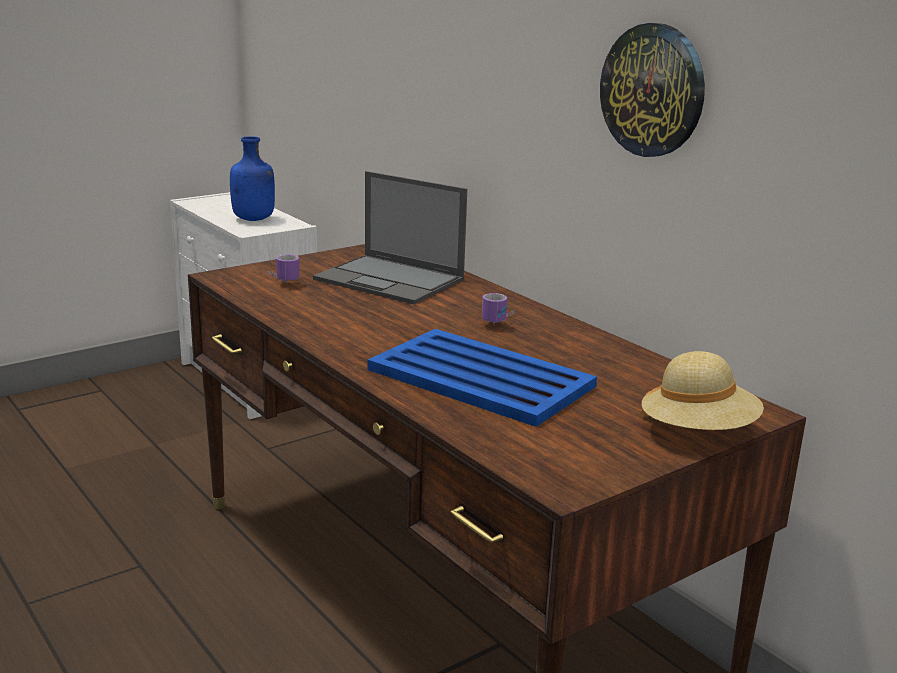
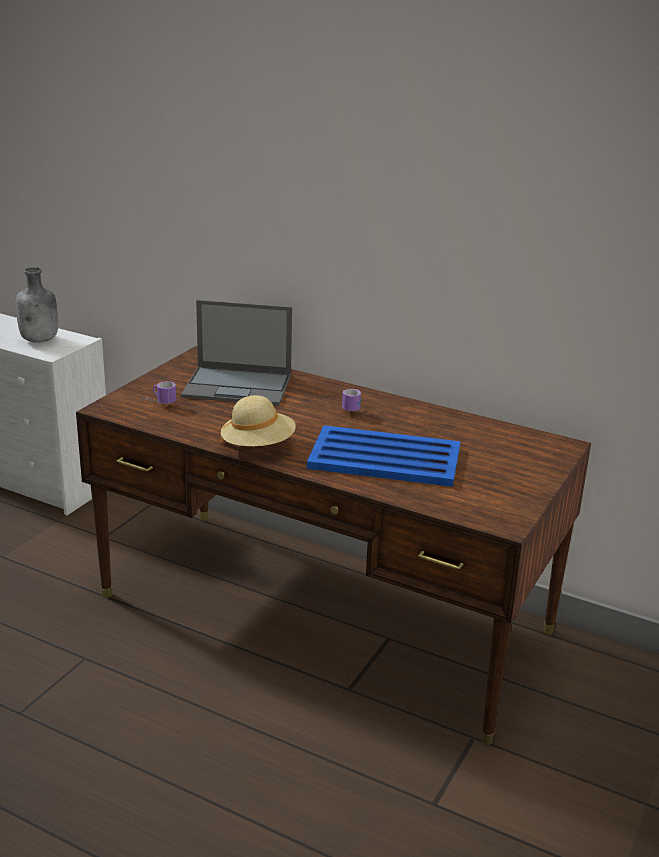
camera: 25 degrees left, 5 degrees up
(254, 219) = (40, 340): blue bottle -> grey bottle
(653, 90) = (455, 233): wall clock -> none
(698, 432) = (544, 467): beige hat -> beige hat (258, 446)

